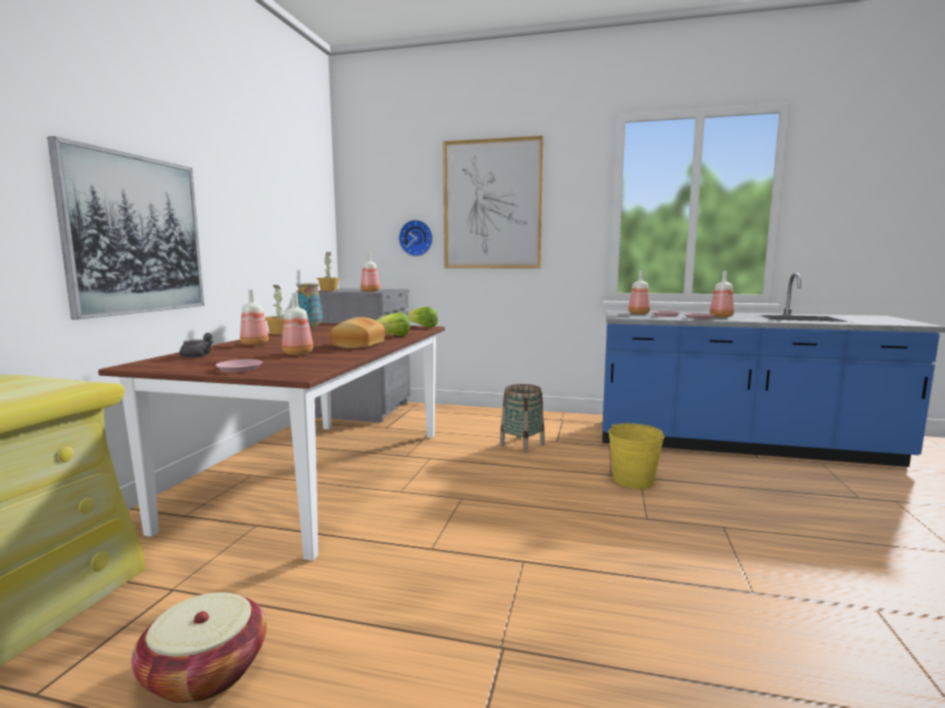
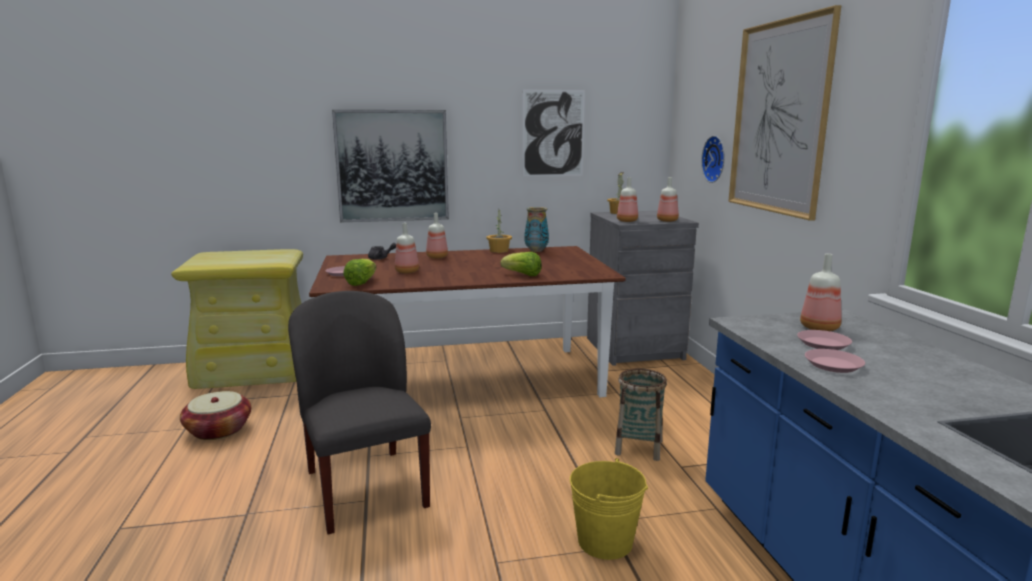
camera: 65 degrees right, 5 degrees up
(273, 211) = (553, 133): none -> picture
(357, 344) = (465, 275): bread -> none
(422, 327) = (605, 272): lettuce -> lettuce (361, 282)
(498, 559) = (365, 487): none -> grey chair
(720, 316) = (901, 380): bottle -> bottle (667, 220)

